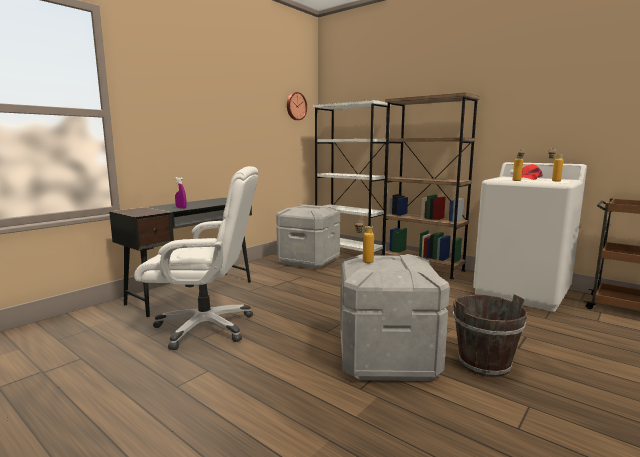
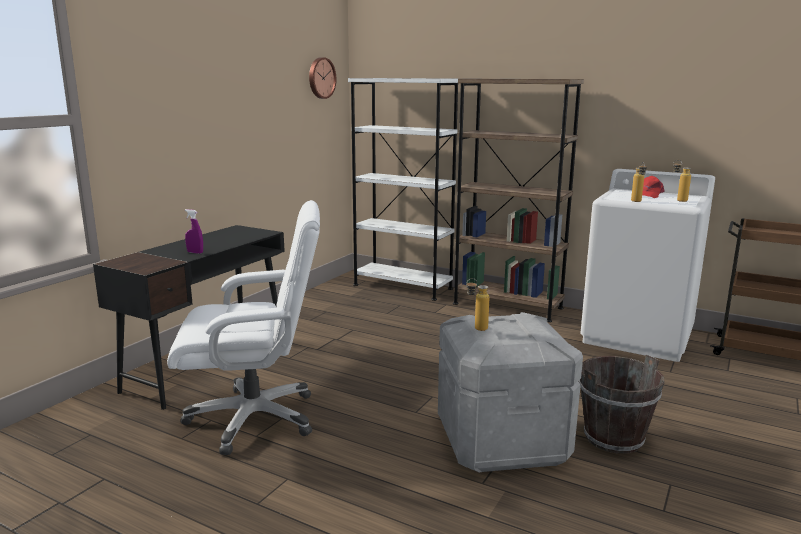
camera: 10 degrees left, 5 degrees up
(309, 261) = (352, 303): grey storage box -> none

